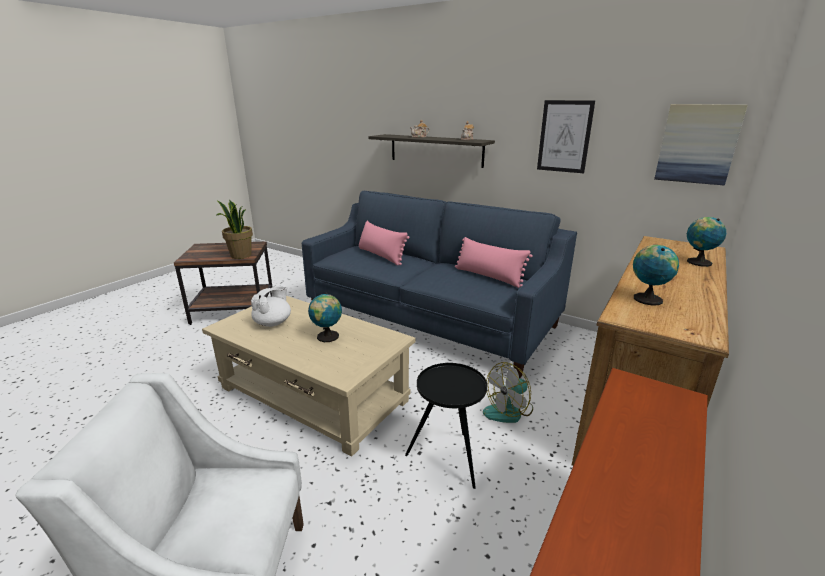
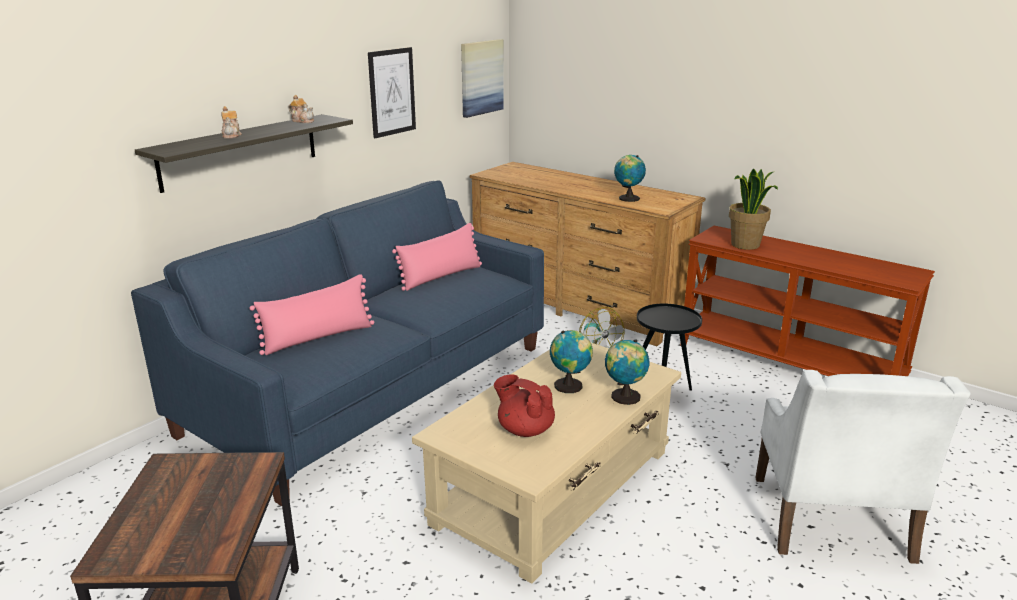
camera: 85 degrees left, 0 degrees up
(240, 255) = (246, 473): potted plant -> potted plant (745, 245)
(273, 323) = (524, 429): white teapot -> red teapot
(697, 262) = (548, 174): globe -> globe (624, 397)

